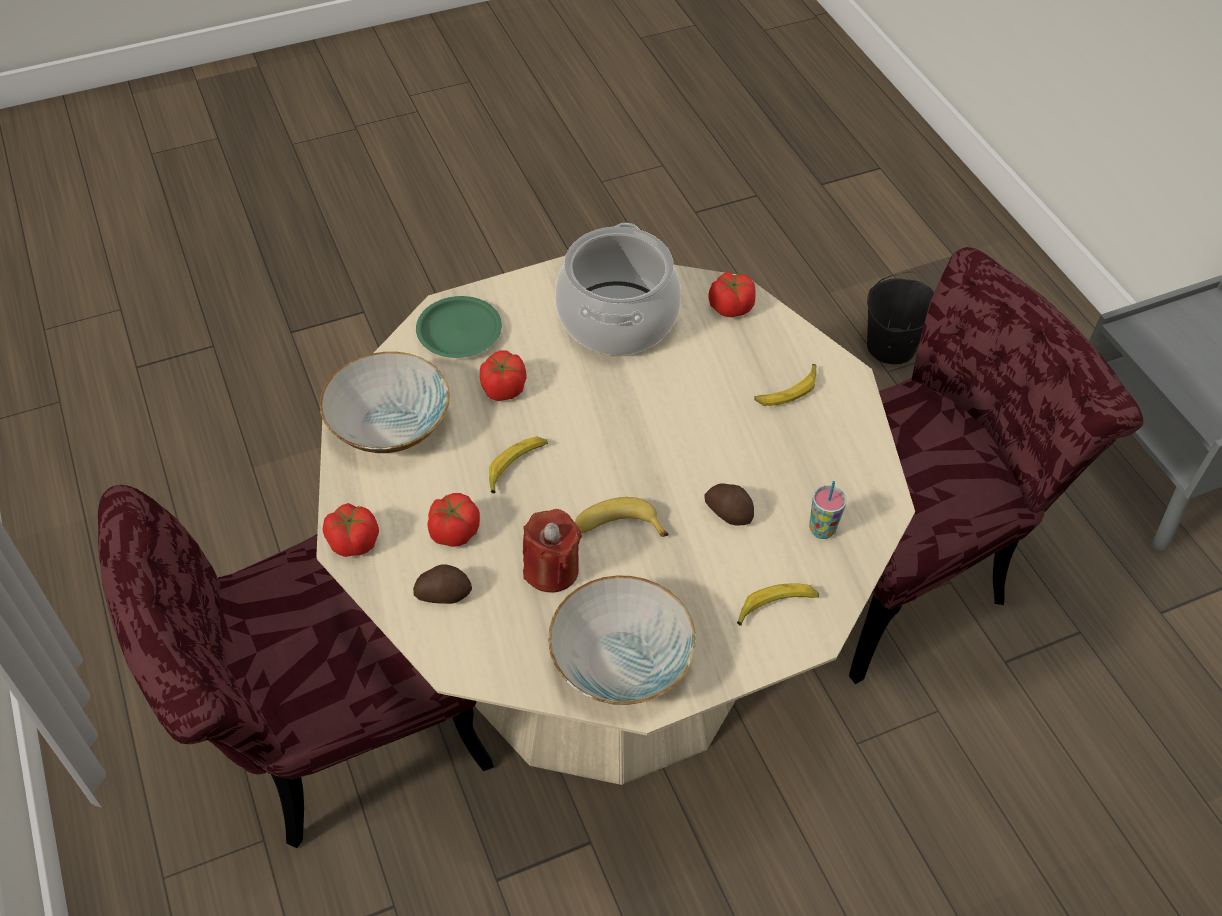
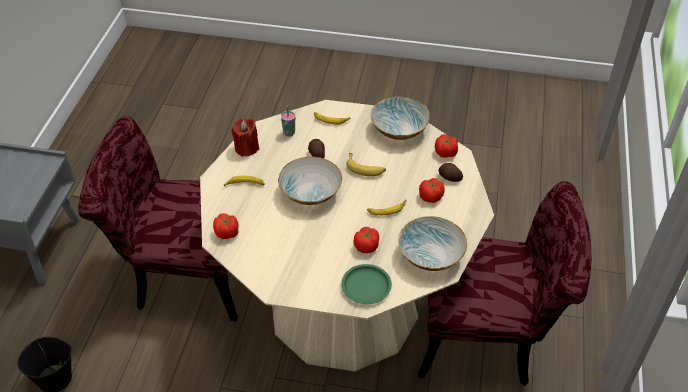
camera: 145 degrees left, 5 degrees down
(353, 542) = (475, 212): tomato -> tomato (445, 153)
(551, 570) = (402, 166): red candle -> red candle (246, 148)
(616, 318) = (284, 254): cooking pot -> none
(671, 432) = (309, 192): none -> bowl

